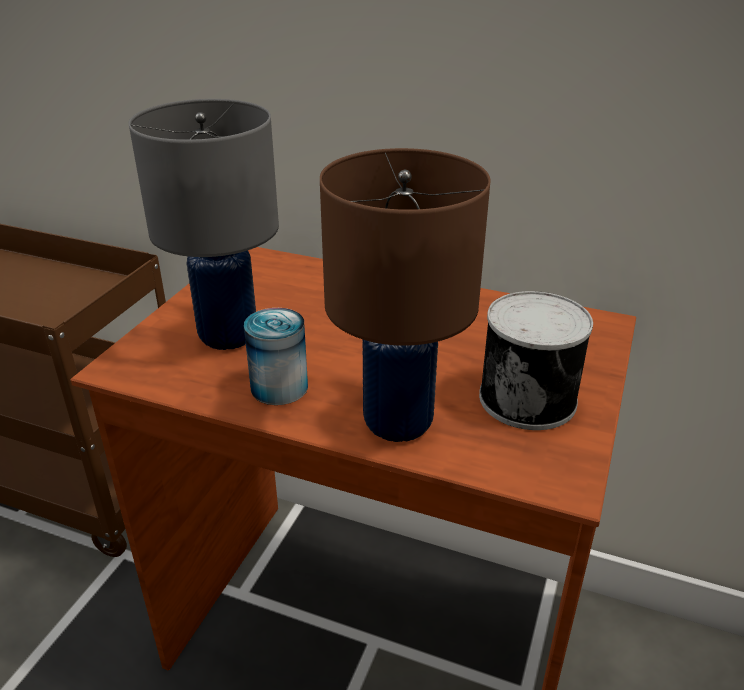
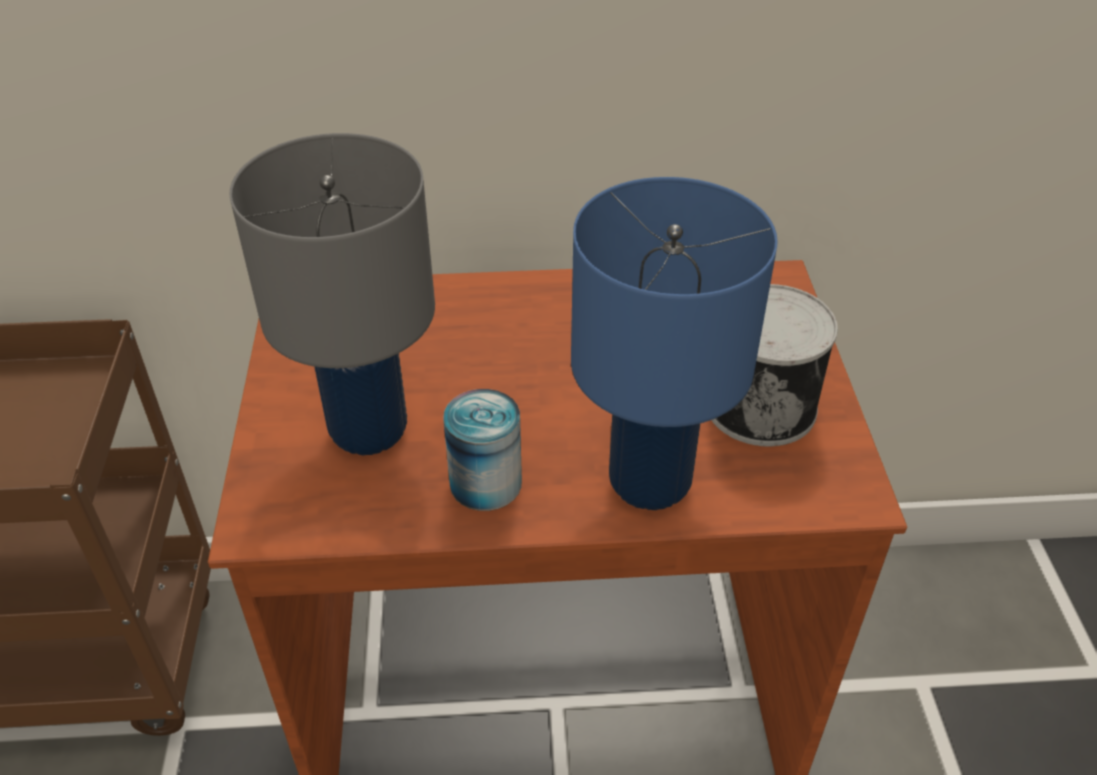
camera: 25 degrees left, 10 degrees up
(393, 423) = (645, 485): brown table lamp -> blue table lamp

